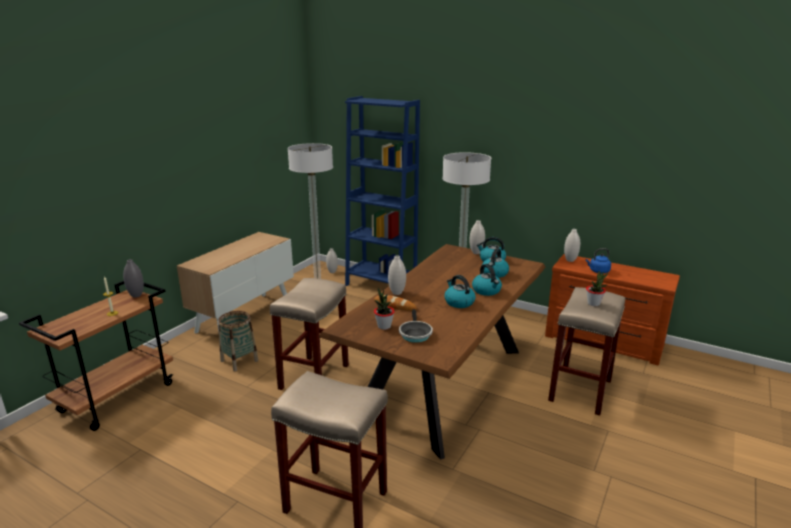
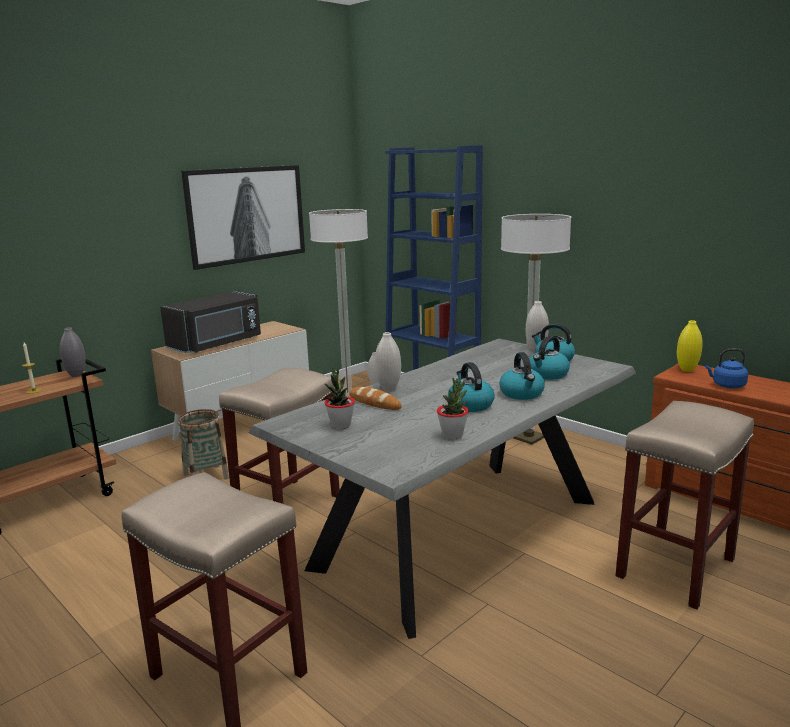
camera: 15 degrees right, 5 degrees down
(229, 257) = (217, 344): none -> black microwave
(238, 151) = (247, 214): none -> picture
(415, 333) = (378, 437): frying pan -> none
(443, 384) = (460, 534): brown dining table -> grey dining table
(570, 260) = (687, 370): white vase -> yellow vase
(593, 304) = (691, 423): potted plant -> potted plant (452, 435)

